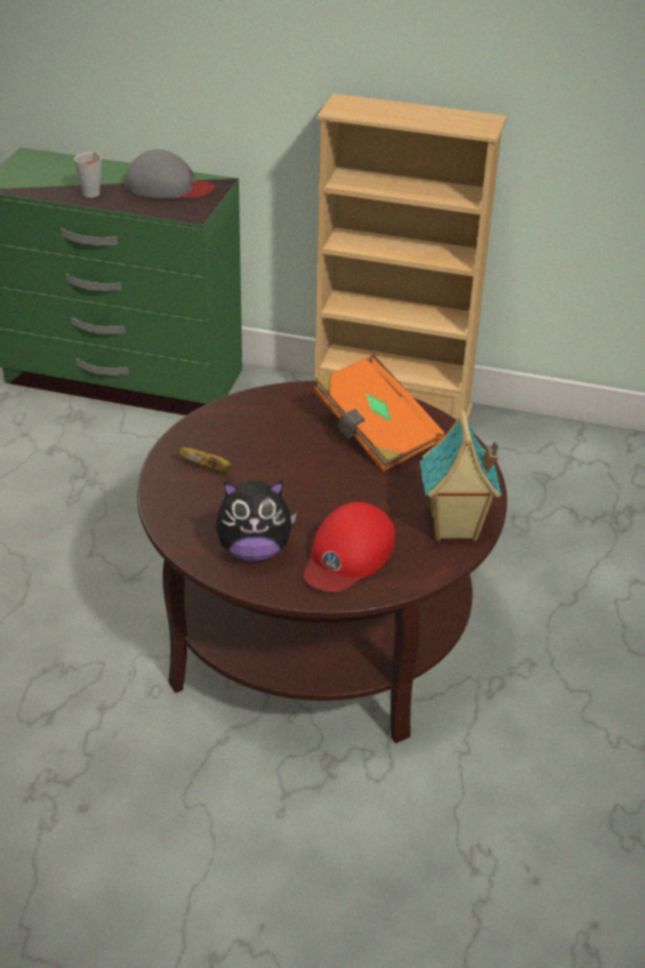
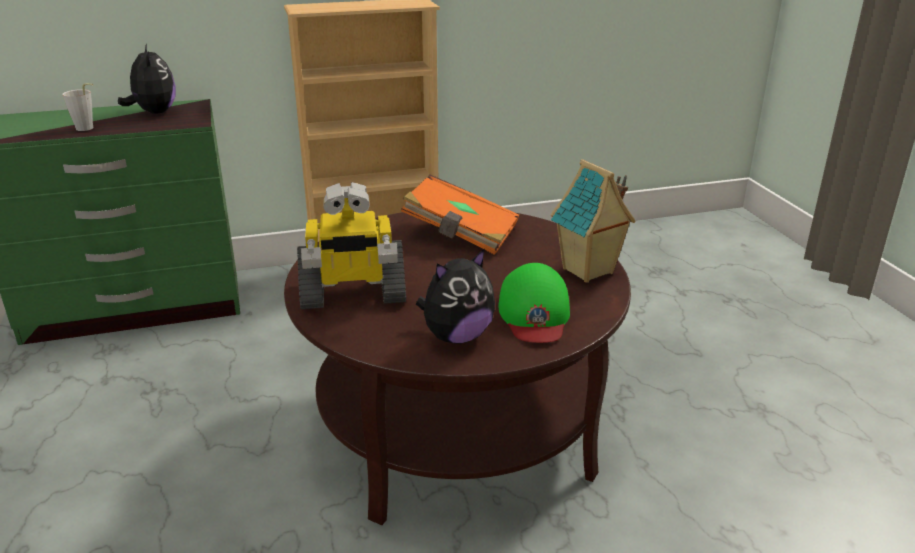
camera: 30 degrees left, 10 degrees down
(168, 187) = (154, 112): grey cap -> plush toy
(208, 468) = (352, 294): banana -> toy robot
(348, 555) = (534, 313): red cap -> green cap

